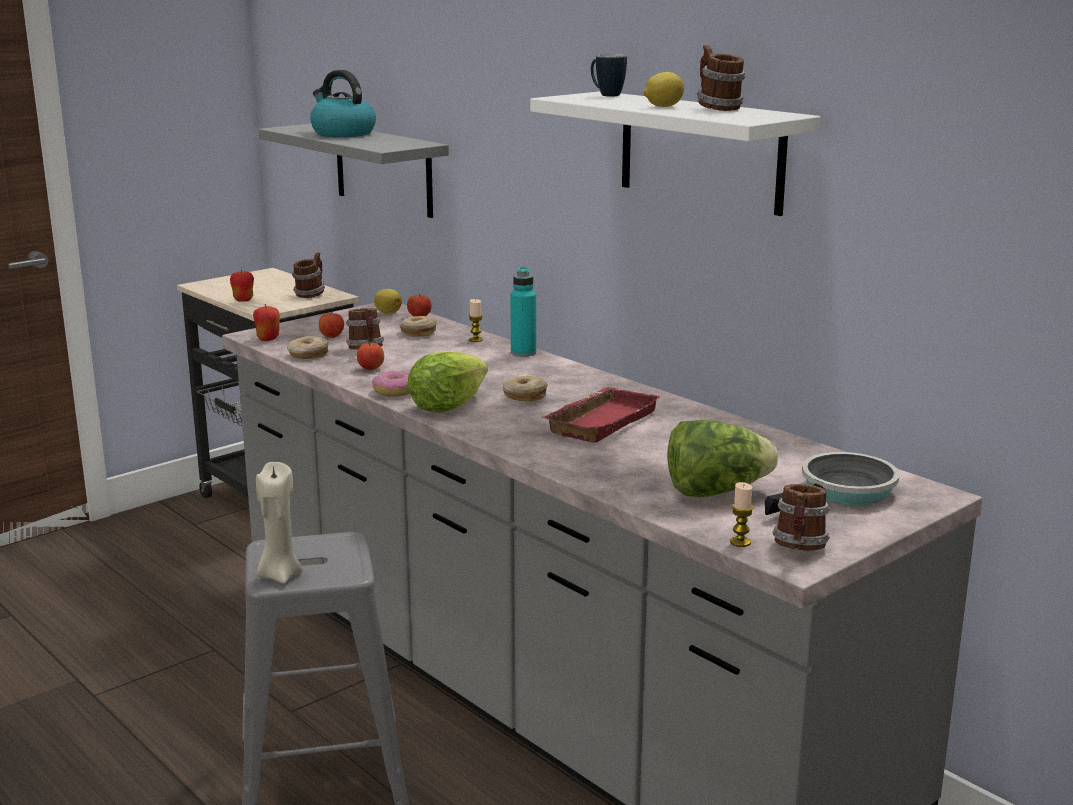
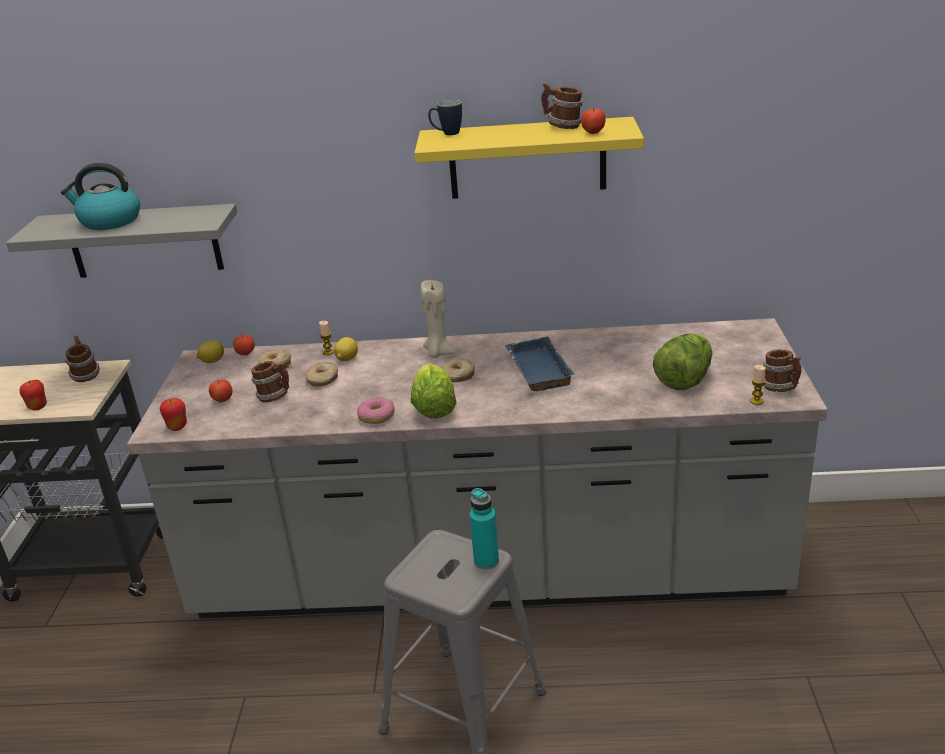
camera: 45 degrees left, 10 degrees up
(279, 575) = (455, 589): beige candle -> beige candle (438, 353)
(308, 355) = (244, 423): donut -> donut (322, 380)
(371, 369) = (317, 409): apple -> apple (593, 133)
(523, 353) = (382, 347): turquoise bottle -> turquoise bottle (486, 561)
(600, 421) = (536, 370): red tray -> blue tray
(662, 106) = (530, 135): lemon -> lemon (346, 359)
(700, 152) = (527, 158): white shelf -> yellow shelf
(843, 492) = (728, 347): frying pan -> none

